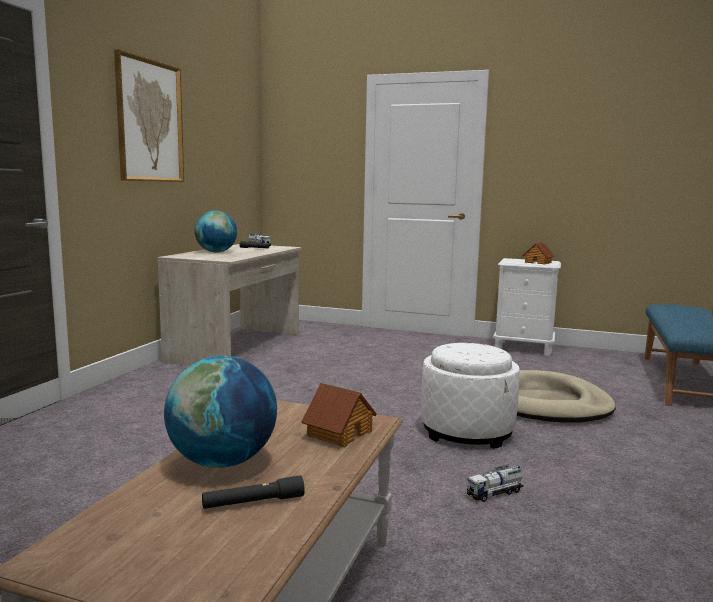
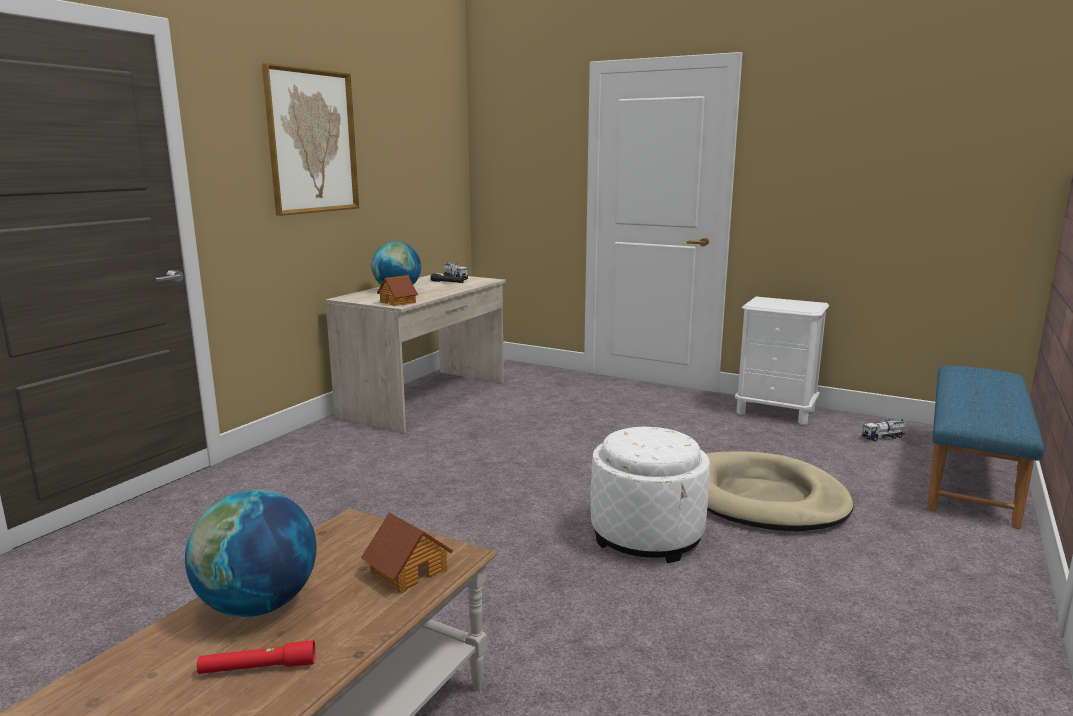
camera: 10 degrees right, 5 degrees up
(253, 502) = (258, 668): black flashlight -> red flashlight
(495, 493) = (641, 628): toy truck -> toy truck (883, 437)
(538, 262) = (795, 306): toy house -> toy house (398, 302)

